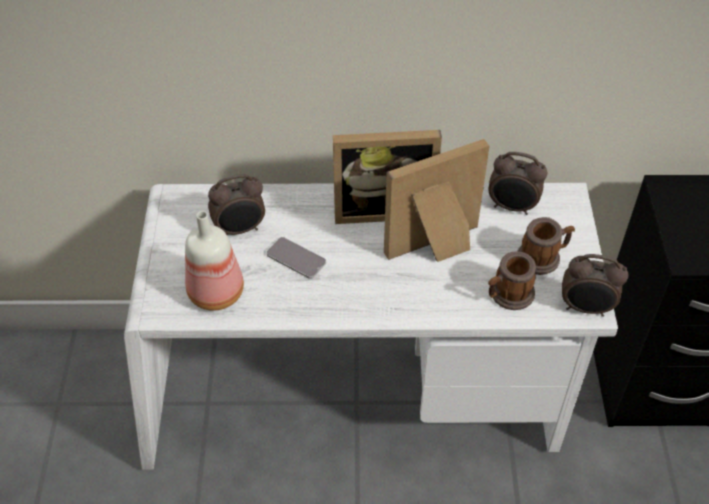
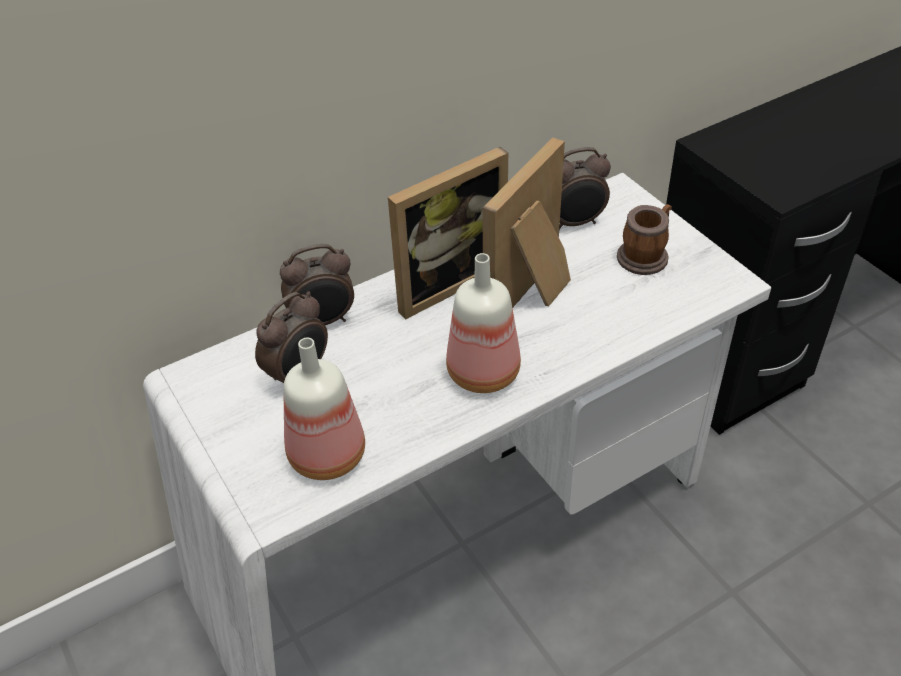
camera: 30 degrees left, 5 degrees down
(296, 258) = (392, 374): phone -> none
(356, 288) = (485, 373): none -> bottle
(508, 295) = (645, 305): mug -> none
(586, 308) = (727, 282): alarm clock -> alarm clock (323, 321)

